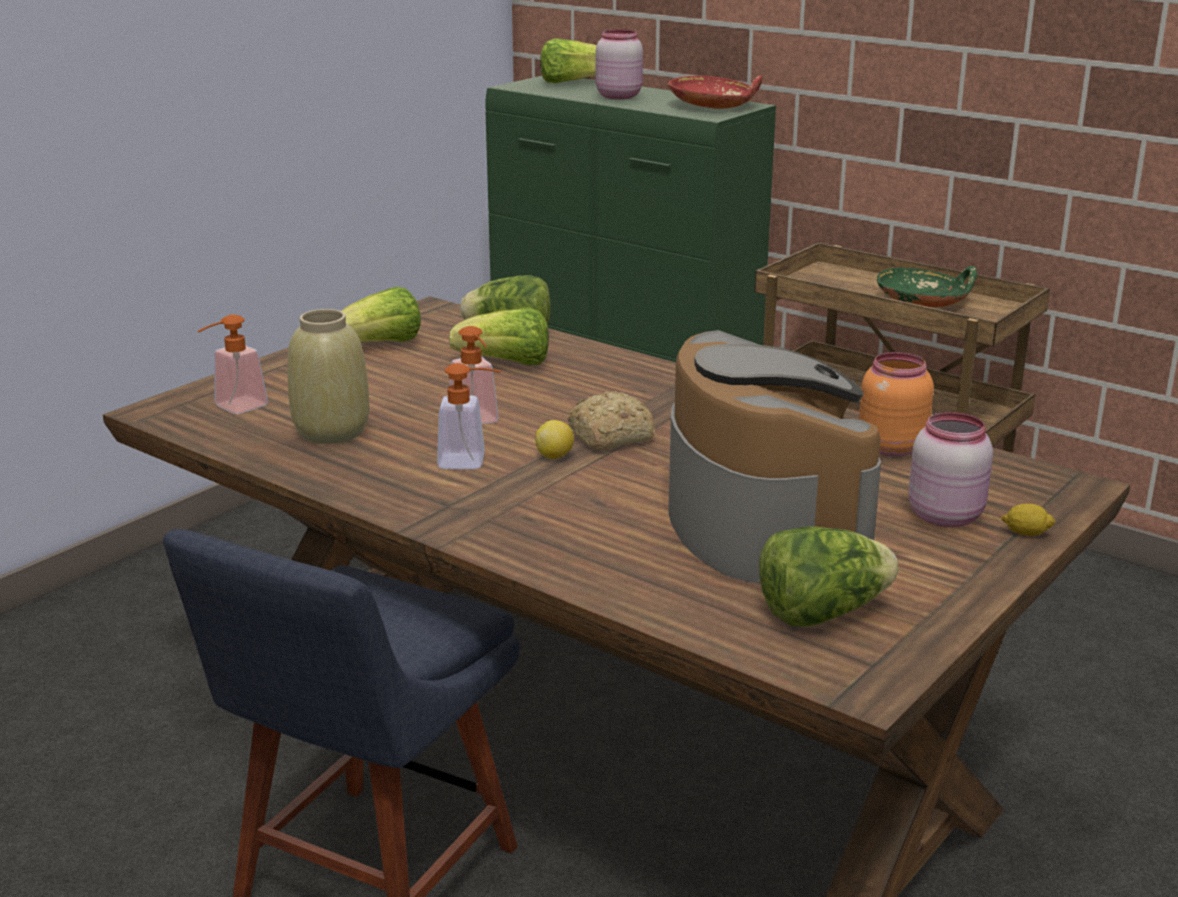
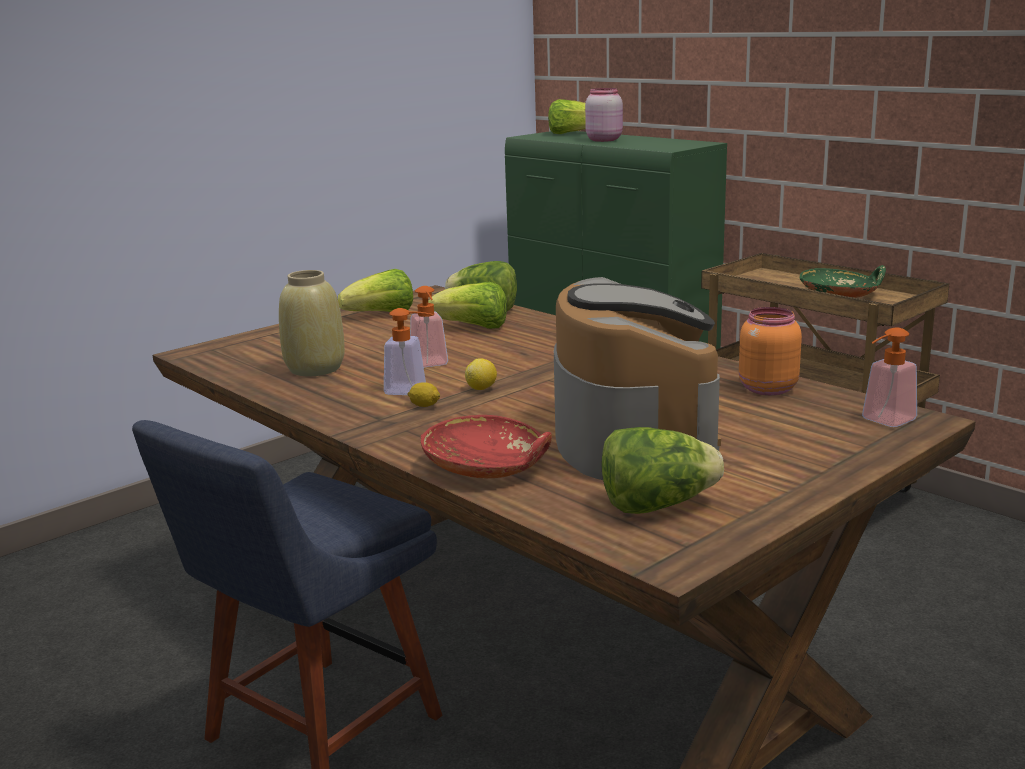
camera: 10 degrees right, 5 degrees down
(233, 408) = (249, 352): soap dispenser -> soap dispenser (883, 421)
(608, 437) = (531, 377): bread -> none
(713, 106) = (675, 144): red bowl -> red bowl (487, 467)
(945, 515) = (796, 438): pink jar -> none
(1026, 533) = (865, 453): lemon -> lemon (424, 405)

